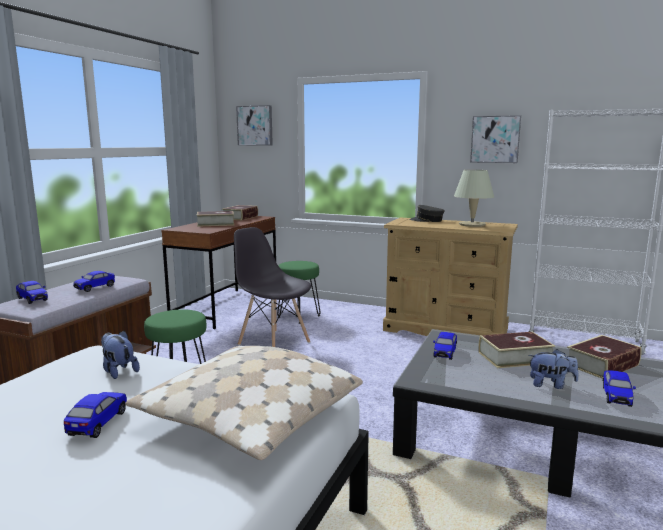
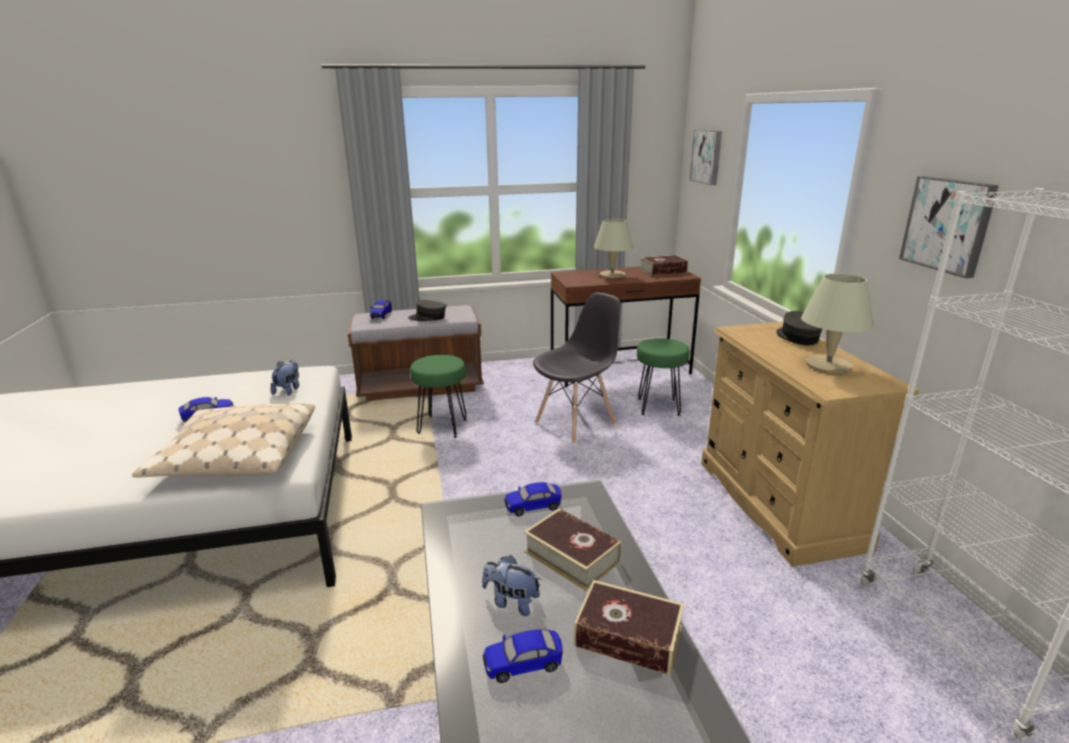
camera: 55 degrees right, 10 degrees up
(95, 288) = (428, 317): toy car -> grey cap
(215, 224) = (612, 275): book -> beige table lamp
(273, 343) = (576, 423): grey chair -> grey chair turned 45 degrees clockwise
(551, 385) = (511, 602): plush toy -> plush toy turned 135 degrees clockwise

